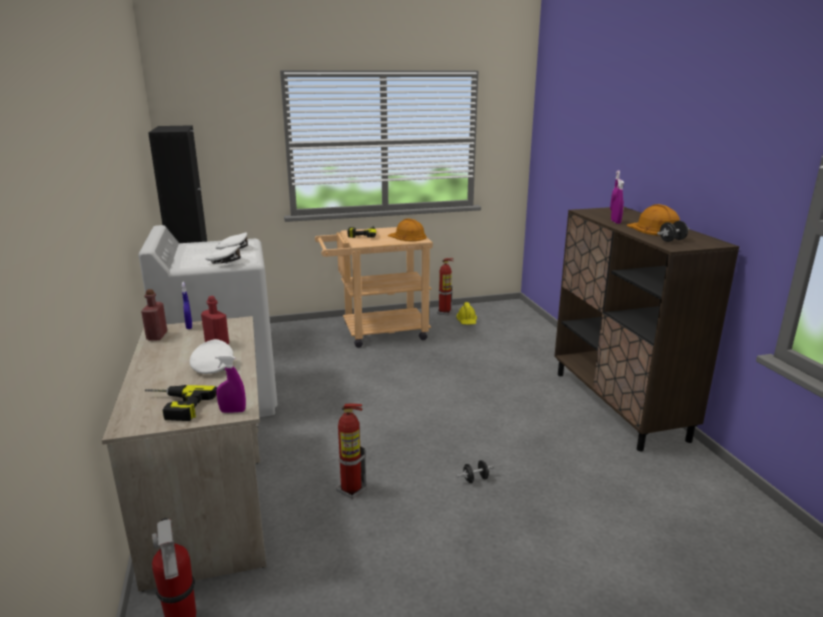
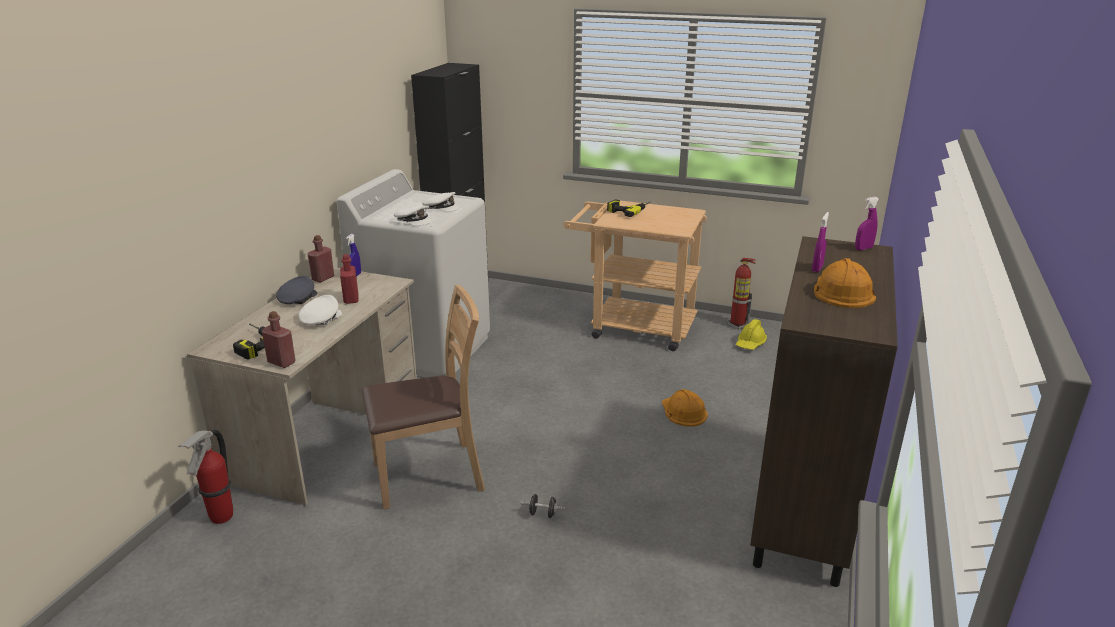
camera: 35 degrees right, 5 degrees up
(157, 358) = (297, 299): none -> grey cap
(233, 411) = (281, 362): purple spray bottle -> red bottle
(352, 490) = (430, 475): fire extinguisher -> brown chair
(407, 236) = (672, 223): orange hard hat -> orange hard hat (683, 411)
(672, 240) = (823, 313): black dumbbell -> none

